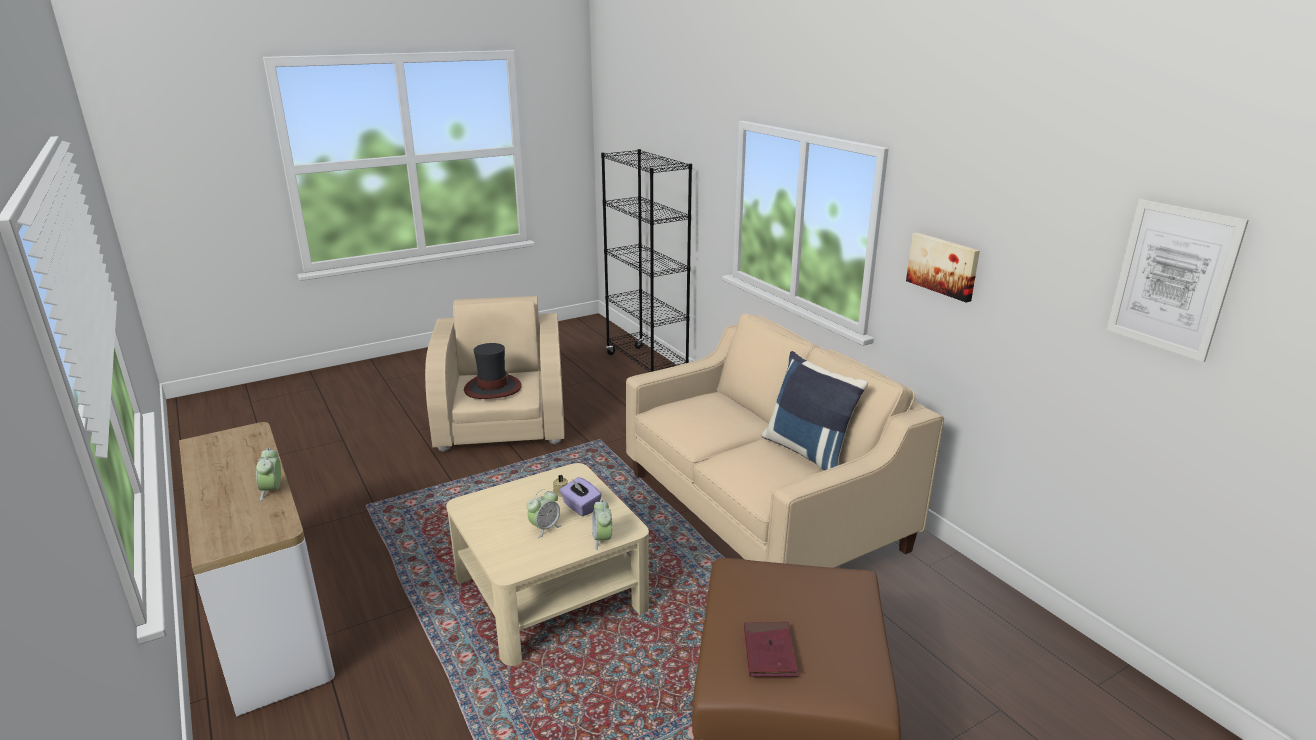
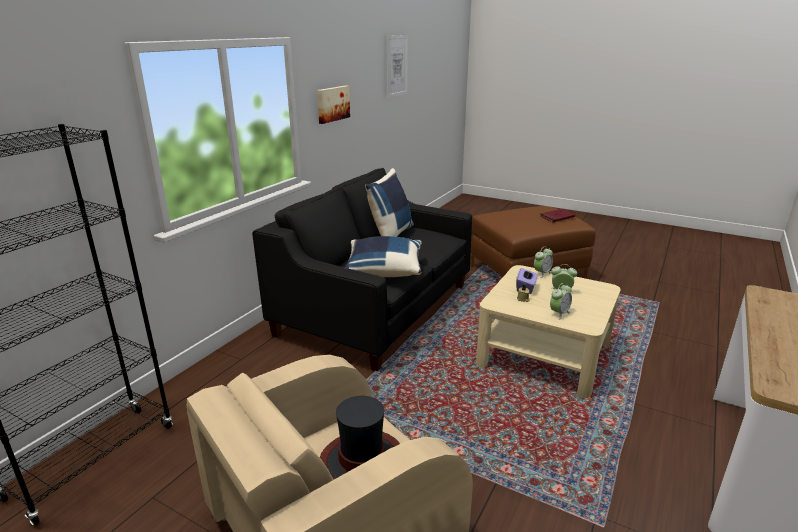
camera: 120 degrees left, 0 degrees up
(272, 490) = (764, 317): alarm clock -> alarm clock (559, 313)
(693, 418) = (384, 270): none -> blue pillow
(762, 510) = (376, 309): beige sofa -> black sofa

